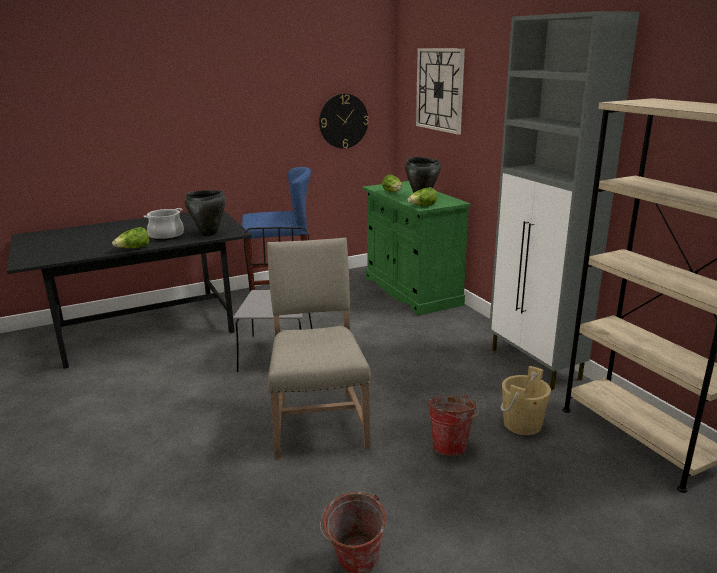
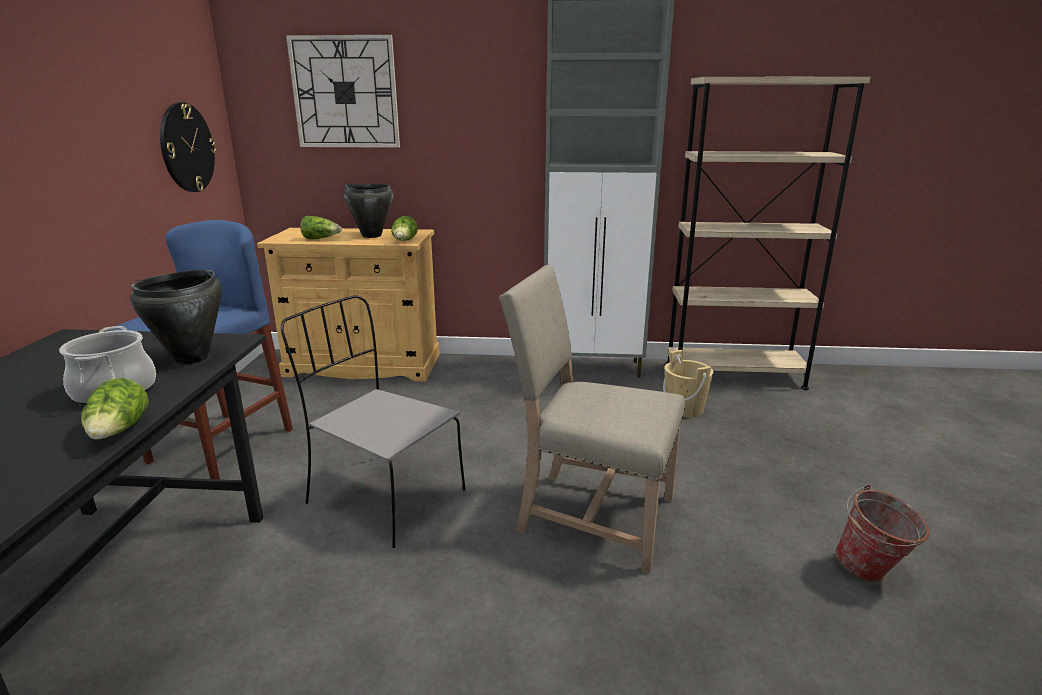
camera: 60 degrees left, 0 degrees up
(411, 291) = (363, 365): green cabinet -> beige cabinet
(451, 446) = (697, 452): bucket -> none

